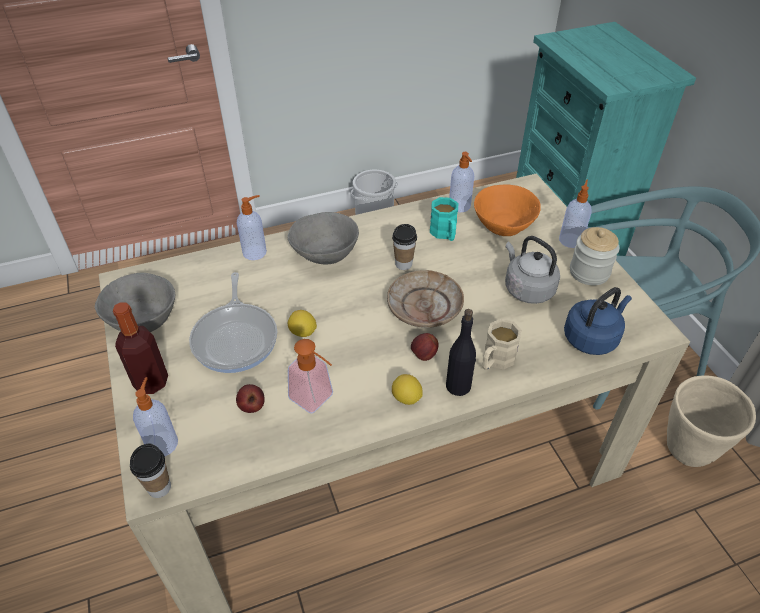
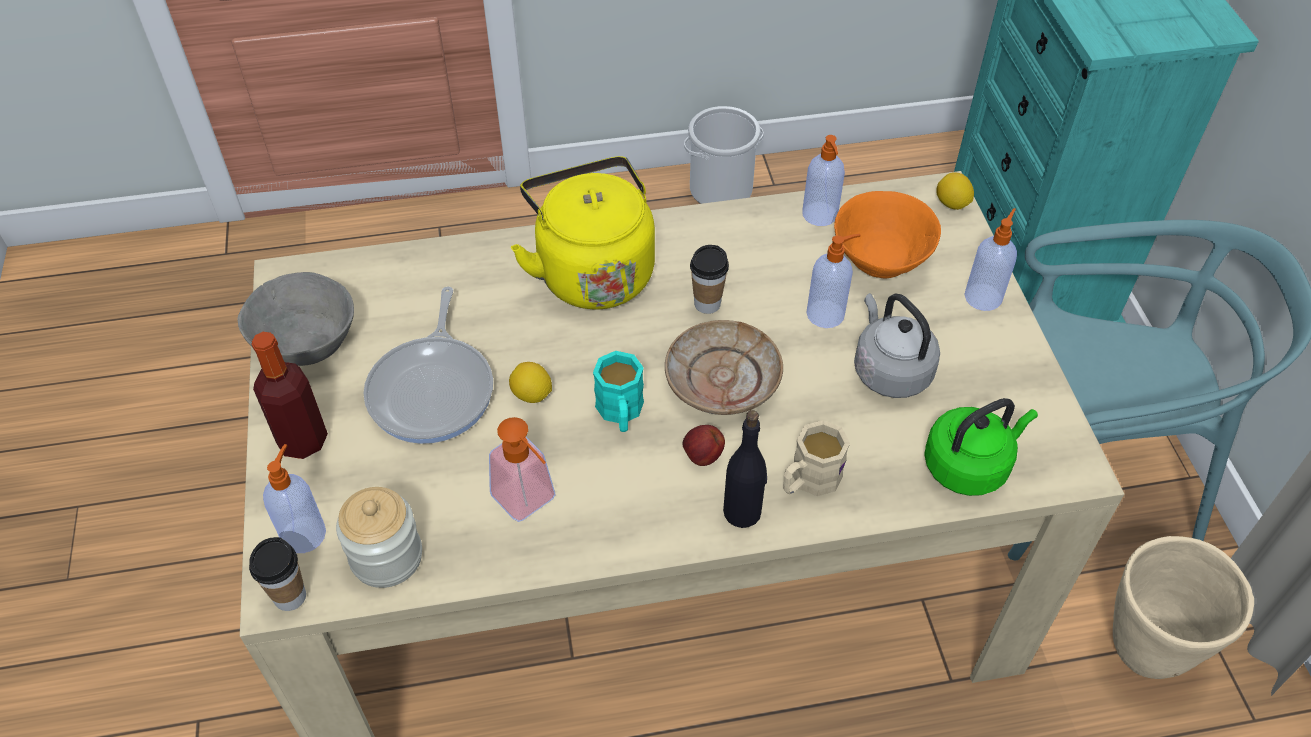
camera: 10 degrees right, 5 degrees up
(252, 407) = (437, 499): apple -> none
(255, 252) = (487, 254): soap dispenser -> soap dispenser (827, 314)
(326, 254) = (592, 271): grey bowl -> yellow kettle
(406, 398) = (661, 519): lemon -> lemon (951, 204)
(445, 234) = (784, 261): turquoise mug -> turquoise mug (620, 413)
(589, 272) = (997, 356): jar -> jar (386, 557)
(592, 337) = (969, 465): blue kettle -> green kettle

